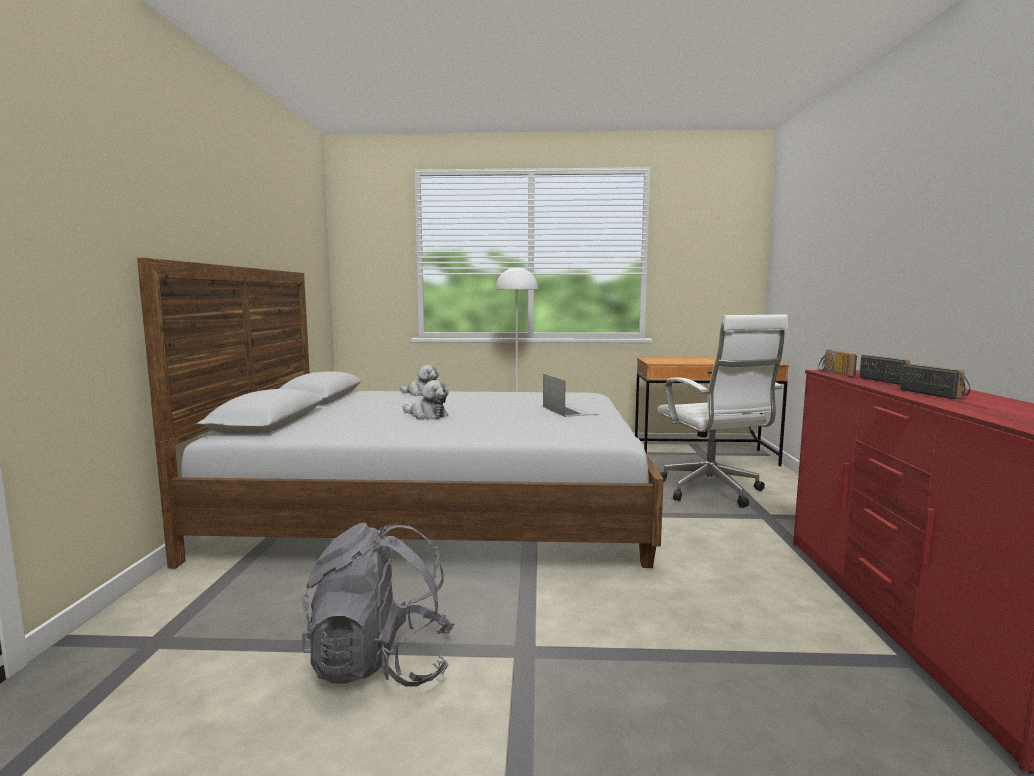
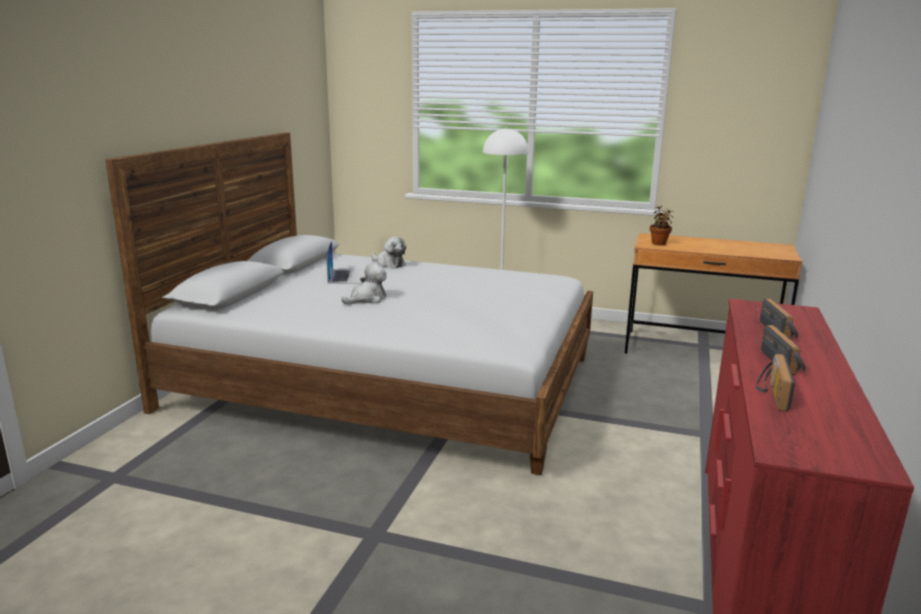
camera: 15 degrees right, 10 degrees up
(381, 664) = (260, 525): grey backpack -> none
(426, 415) = (367, 299): plush toy -> plush toy turned 90 degrees counterclockwise
(569, 410) = (509, 304): laptop -> laptop (346, 276)
(663, 361) = (659, 243): none -> potted plant
(713, 492) = (673, 397): white office chair -> none
(833, 373) = (747, 309): radio -> radio (770, 393)

